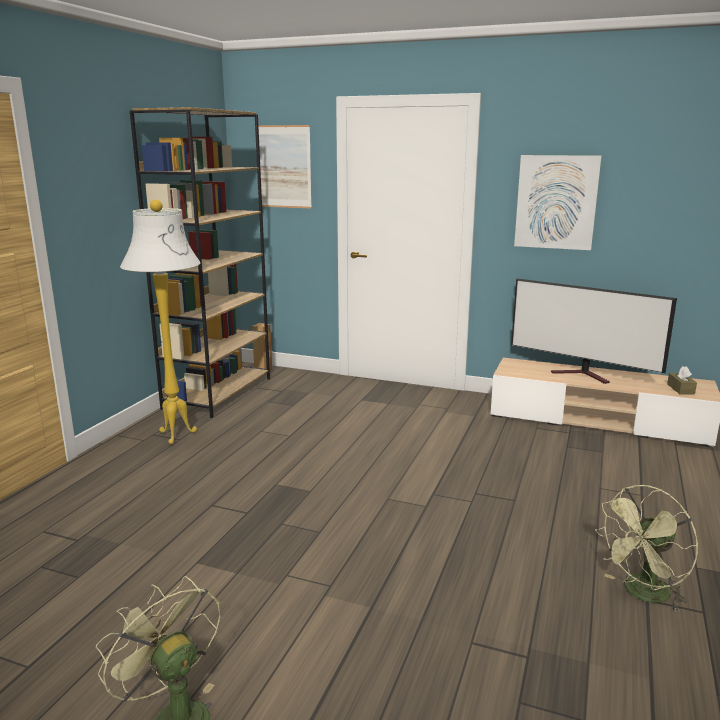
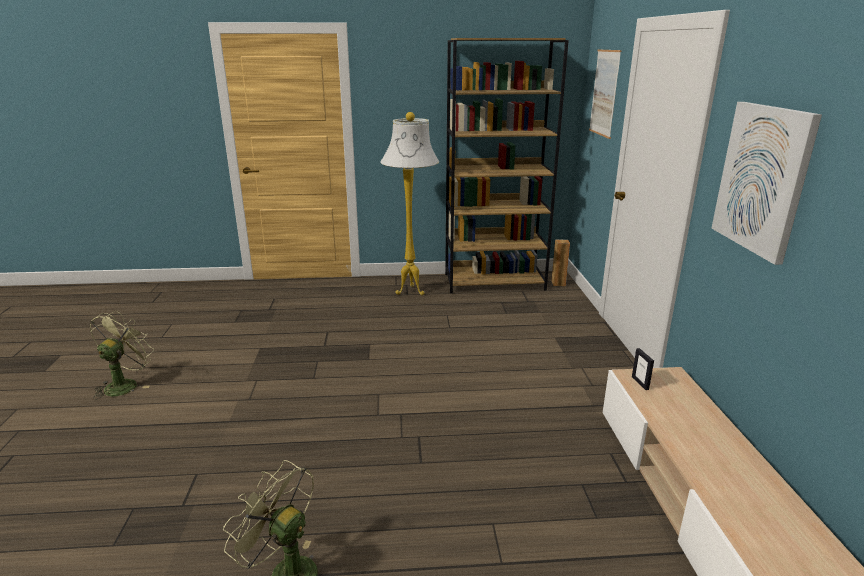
camera: 65 degrees right, 5 degrees up
(517, 372) = (640, 383): none -> picture frame
(584, 375) = (698, 433): television -> none
(680, 389) = (764, 535): brown tissue box -> none

